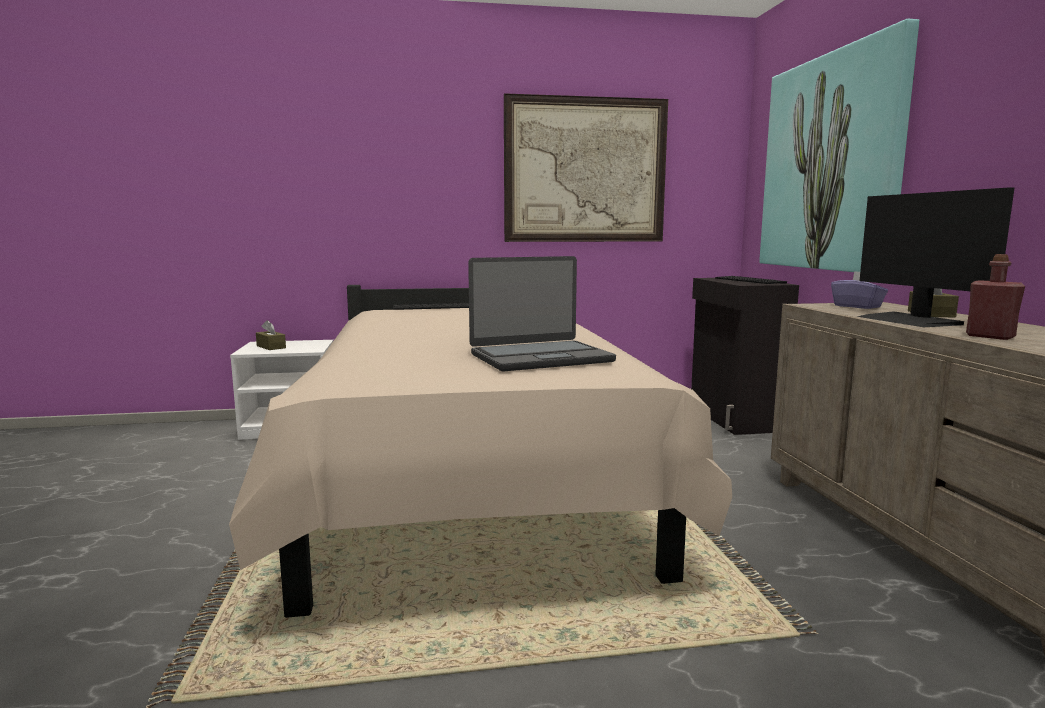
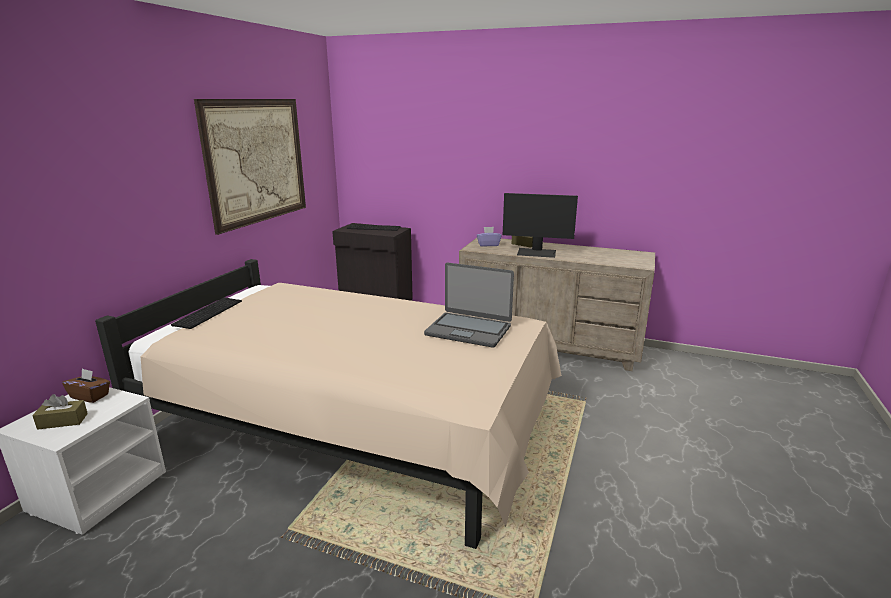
camera: 60 degrees left, 10 degrees up
(312, 343) = (90, 396): none -> brown tissue box
(540, 358) = (468, 330): laptop -> laptop turned 105 degrees clockwise
(831, 163) = (424, 156): picture -> none
(990, 336) = (583, 258): red bottle -> none

